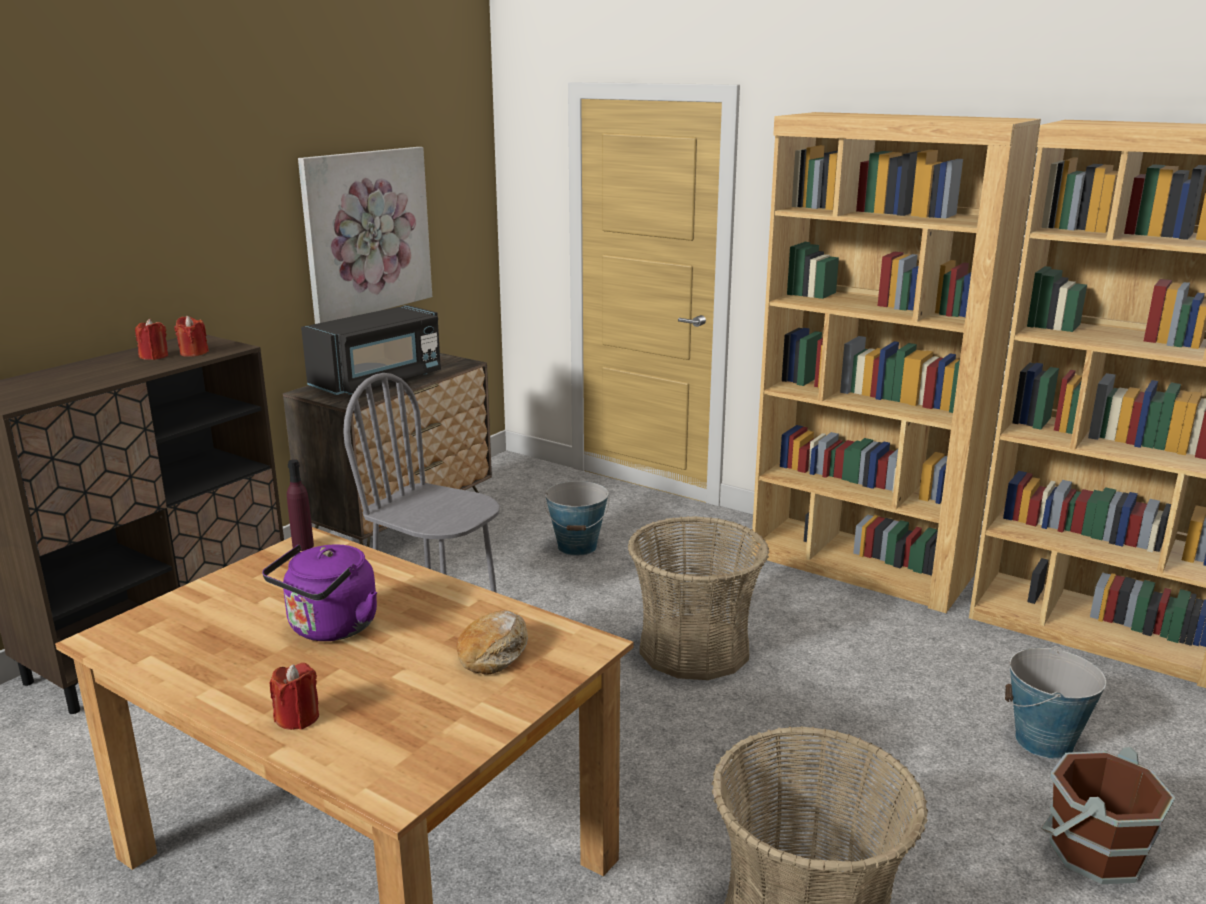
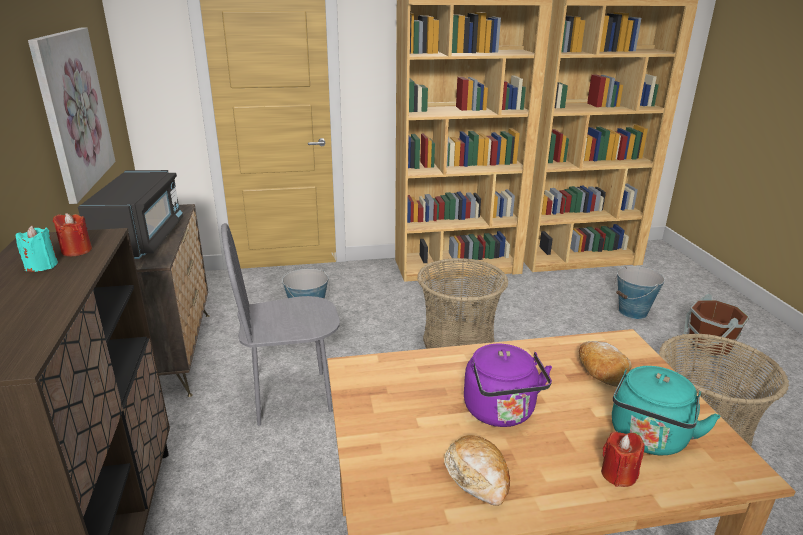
camera: 45 degrees left, 5 degrees up
(154, 356) = (41, 266): red candle -> turquoise candle
(212, 653) = (477, 477): none -> bread
(303, 546) = (354, 373): purple bottle -> none
(385, 717) = (648, 439): none -> turquoise kettle

